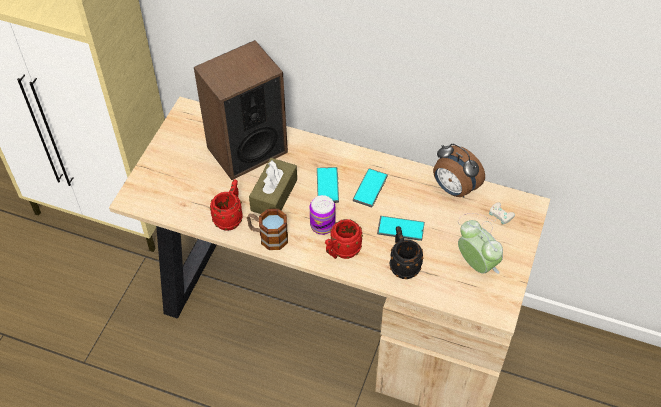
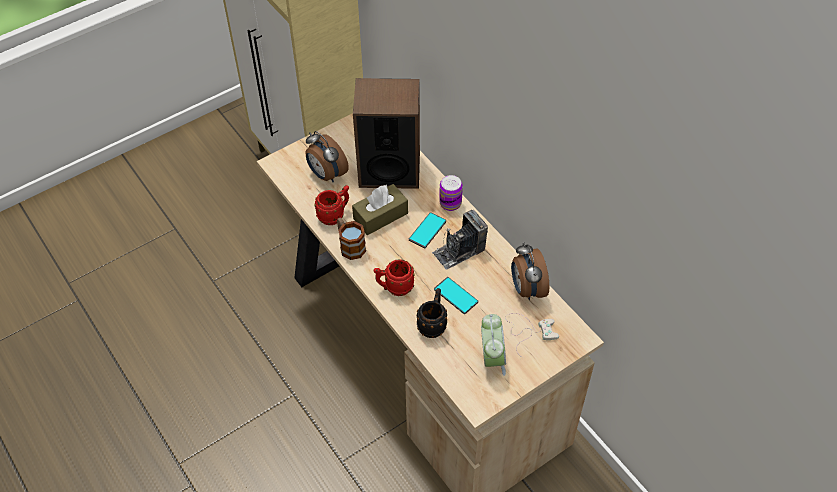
camera: 35 degrees right, 0 degrees up
(190, 184) = (326, 174): none -> alarm clock
(322, 225) = (397, 259): can -> can (450, 203)
(370, 188) = (459, 251): phone -> camera

